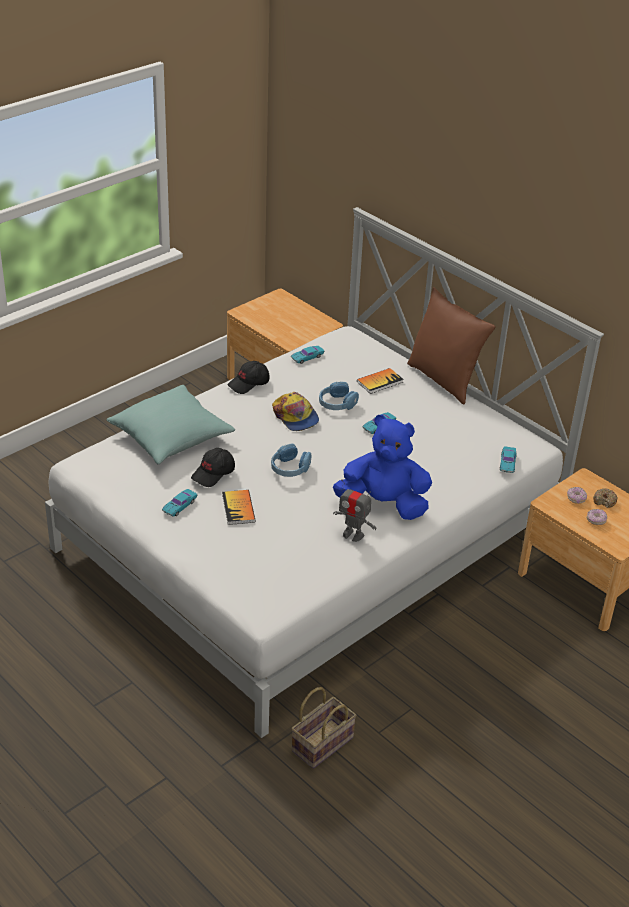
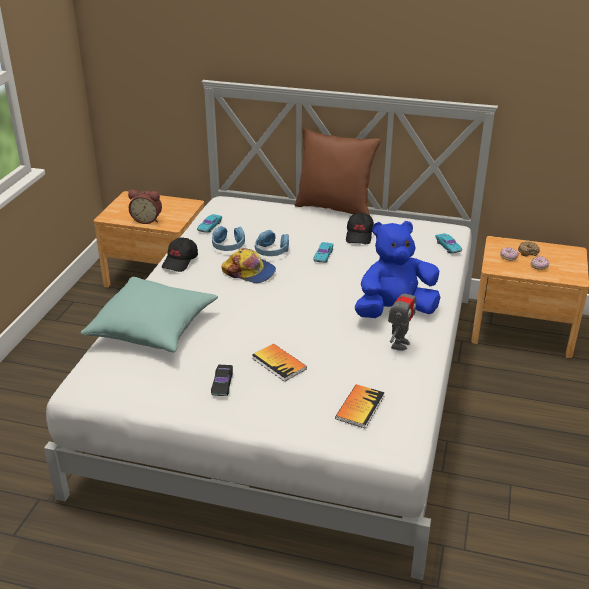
camera: 30 degrees left, 5 degrees down
(179, 506) = (222, 384): turquoise toy car -> black toy car
(213, 474) = (227, 343): black cap -> black cap (359, 235)
(273, 328) = (147, 220): none -> alarm clock
(290, 468) = (289, 312): blue headphones -> blue headphones (228, 246)
(322, 742) = (475, 554): basket -> none
(353, 534) = (399, 344): toy robot -> toy robot turned 60 degrees counterclockwise
(380, 382) = (288, 224): book -> book (360, 407)

